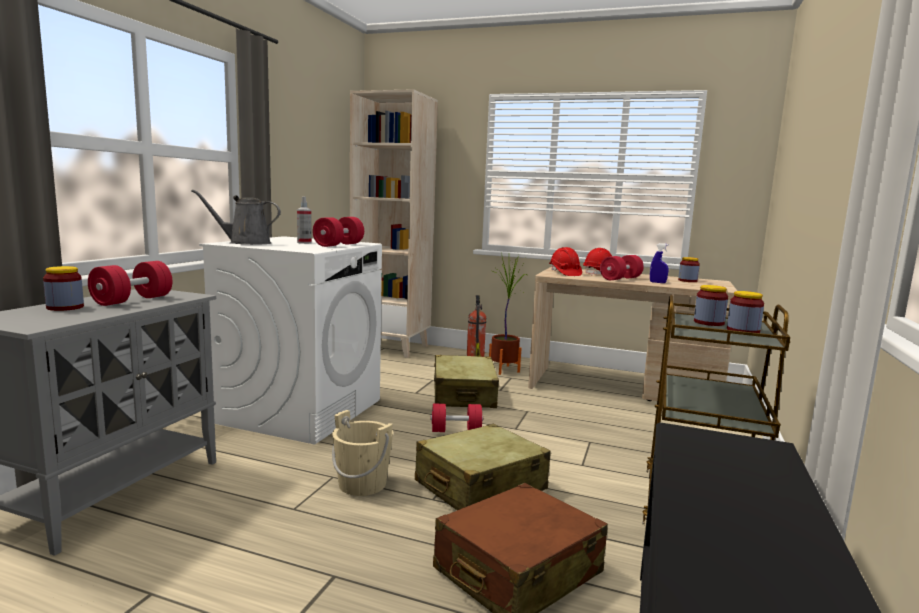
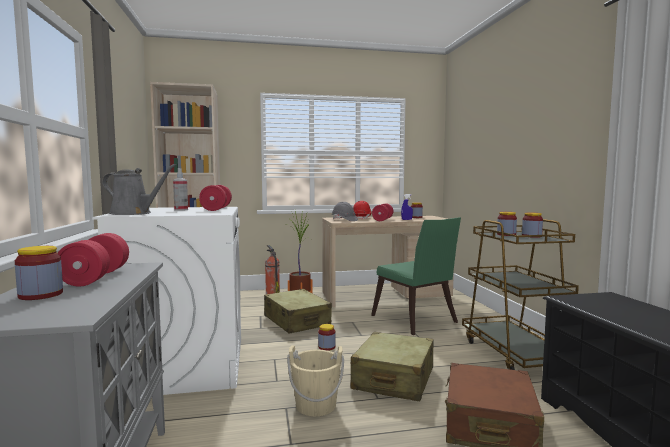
camera: 30 degrees left, 5 degrees down
(245, 243) = (134, 213): grey watering can -> grey watering can turned 135 degrees counterclockwise
(456, 431) = (326, 347): red dumbbell -> jar
(564, 273) = (344, 220): red hard hat -> grey hard hat
(613, 431) = (416, 321): none -> green chair

